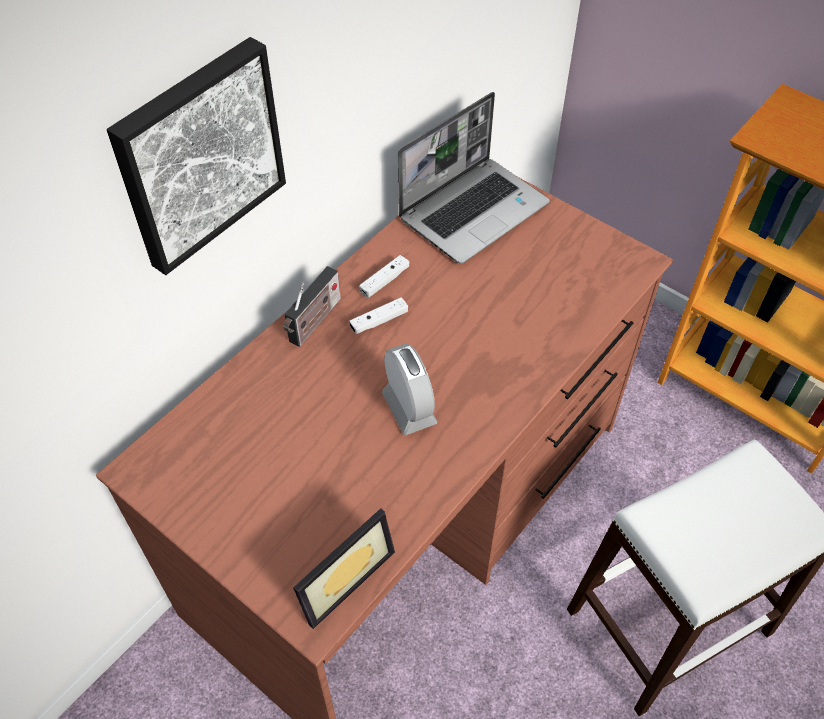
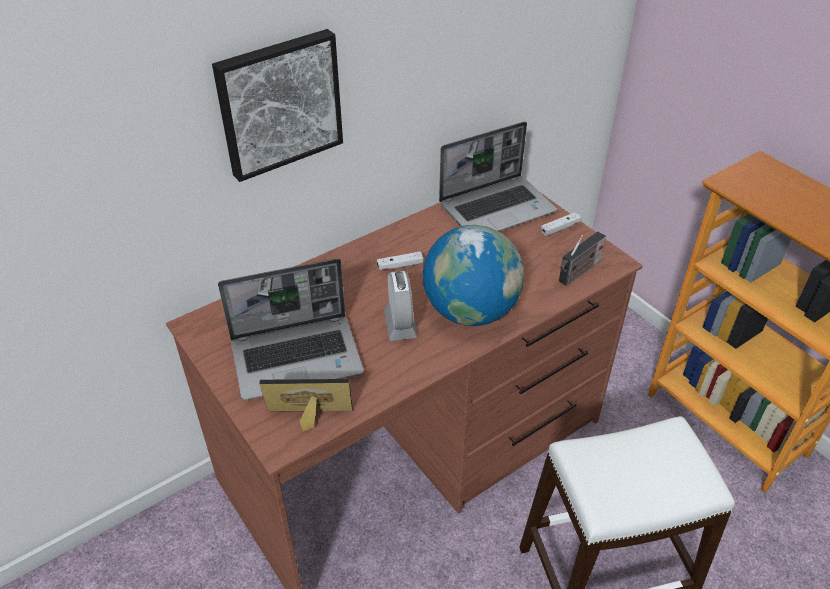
camera: 15 degrees right, 10 degrees down
(293, 486) = (298, 357): none -> laptop
(314, 323) = (352, 258): radio -> radio (578, 272)
(340, 575) = (309, 420): picture frame -> picture frame turned 150 degrees counterclockwise
(384, 281) = (413, 241): white game controller -> white game controller (560, 228)
(490, 369) = (471, 311): none -> globe

